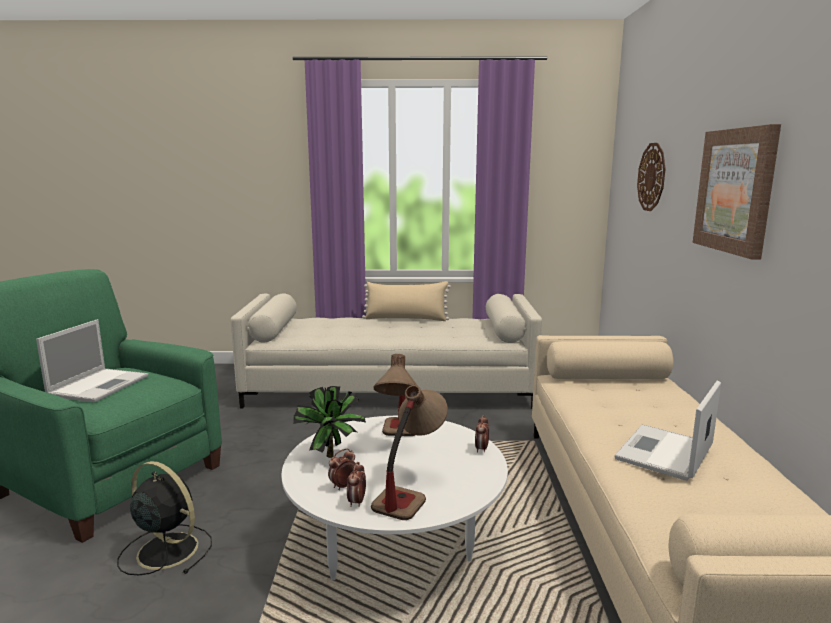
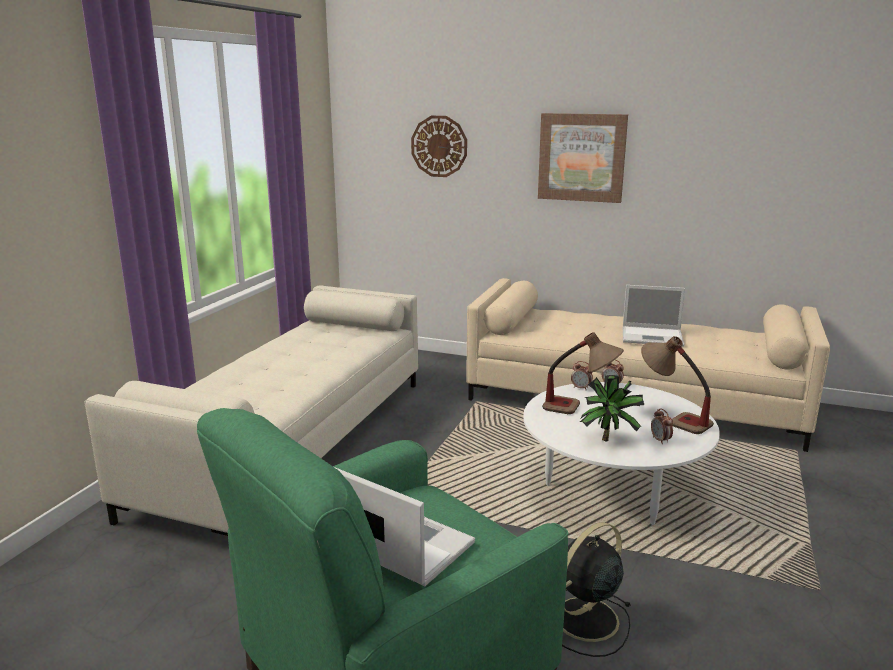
camera: 70 degrees left, 5 degrees up
(357, 502) = (685, 438): alarm clock -> alarm clock (581, 388)
(406, 319) = (257, 354): beige pillow -> none
(664, 453) = (653, 336): laptop -> laptop turned 45 degrees counterclockwise

